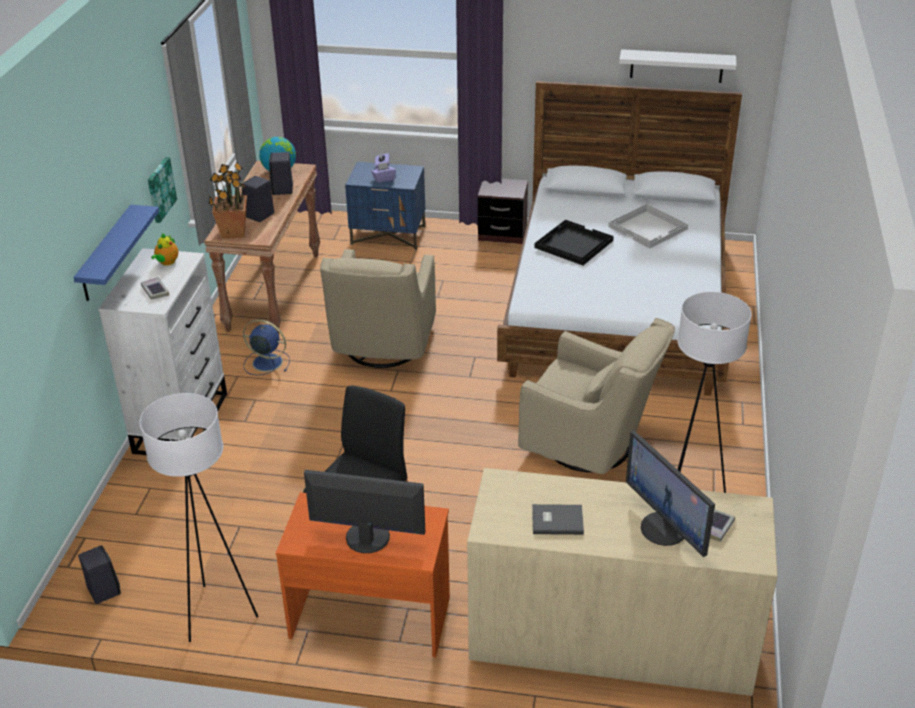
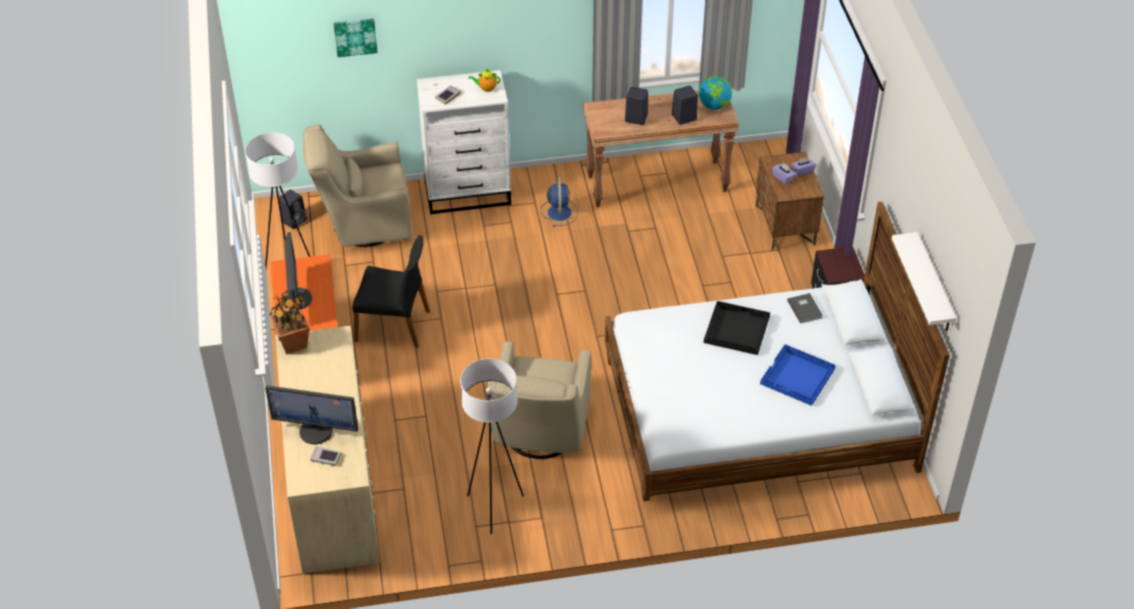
camera: 70 degrees right, 10 degrees up
(106, 254) = (452, 54): blue shelf -> none
(160, 189) = (558, 45): picture -> picture (355, 36)
(233, 232) = (603, 113): potted plant -> potted plant (293, 343)
(382, 347) = (611, 272): beige armchair -> beige armchair (363, 224)
(388, 235) = (785, 226): blue nightstand -> brown nightstand
(556, 520) = (308, 373): grey book -> grey book (805, 308)
(648, 228) = (798, 377): white tray -> blue tray
(665, 528) = (316, 430): monitor -> monitor turned 120 degrees counterclockwise

